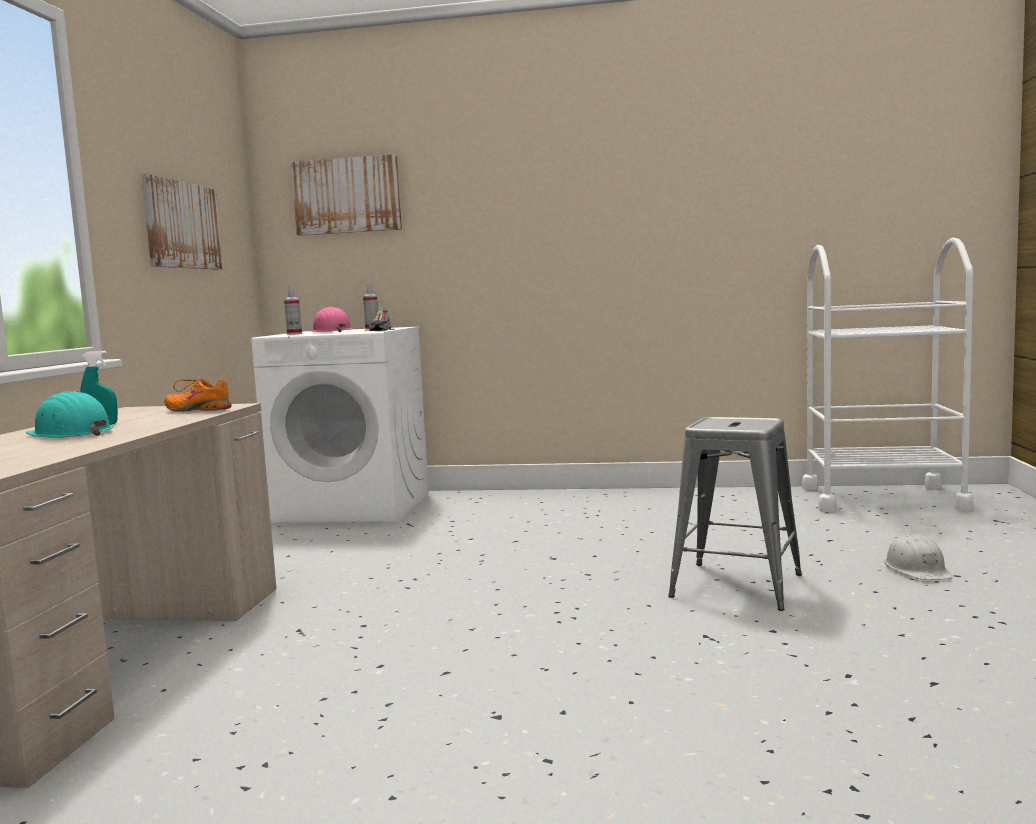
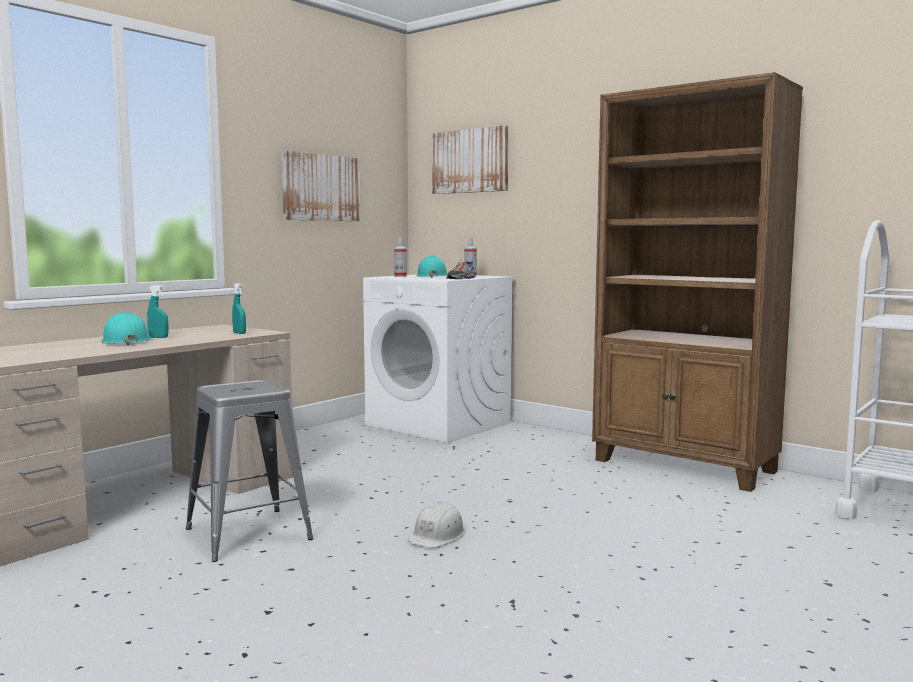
camera: 30 degrees right, 0 degrees up
(198, 410) = (239, 333): orange shoe -> turquoise spray bottle
(330, 331) = (432, 276): pink hard hat -> turquoise hard hat
(652, 499) = (685, 466): none -> brown bookcase
(736, 585) = (617, 565): grey stool -> grey stool (248, 534)
(917, 569) = (831, 601): white hard hat -> white hard hat (437, 535)

